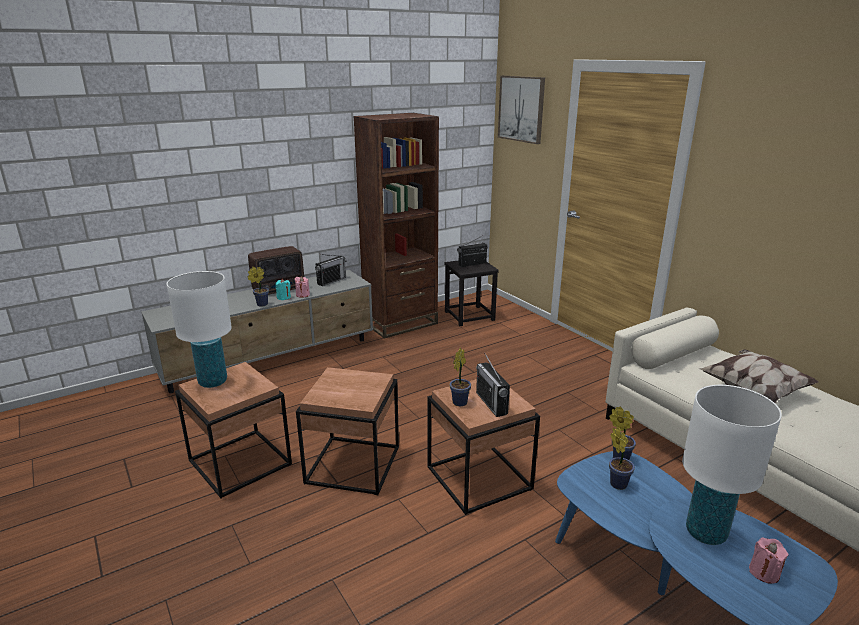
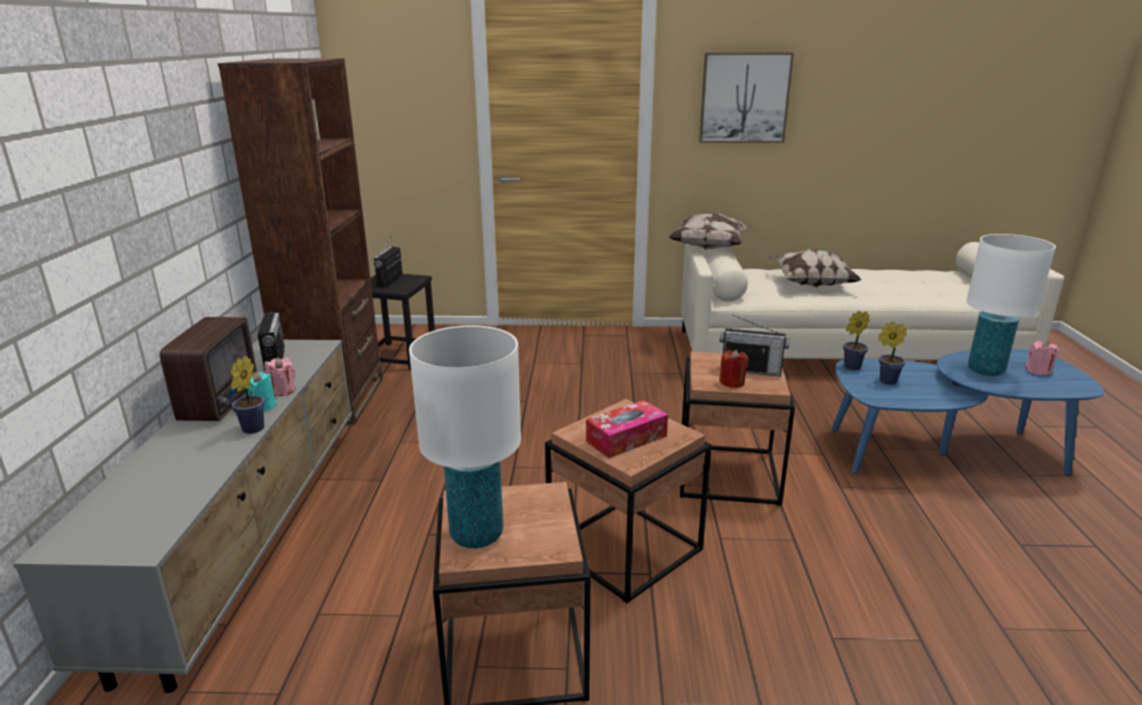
camera: 55 degrees left, 0 degrees up
(341, 389) = (626, 438): none -> tissue box
(461, 401) = (732, 382): potted plant -> red candle
(521, 109) = (381, 51): picture -> picture (744, 98)
(686, 319) = (710, 247): none -> pillow

